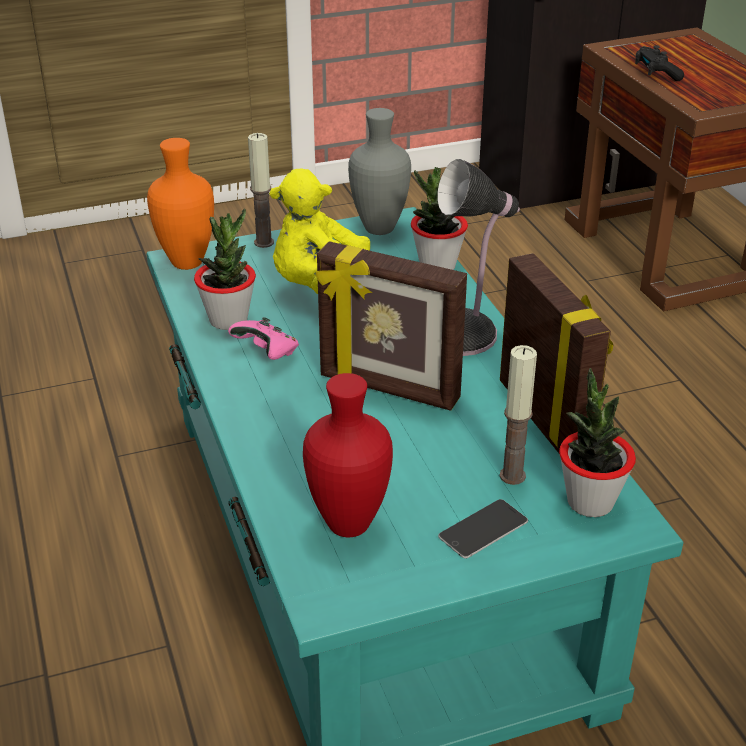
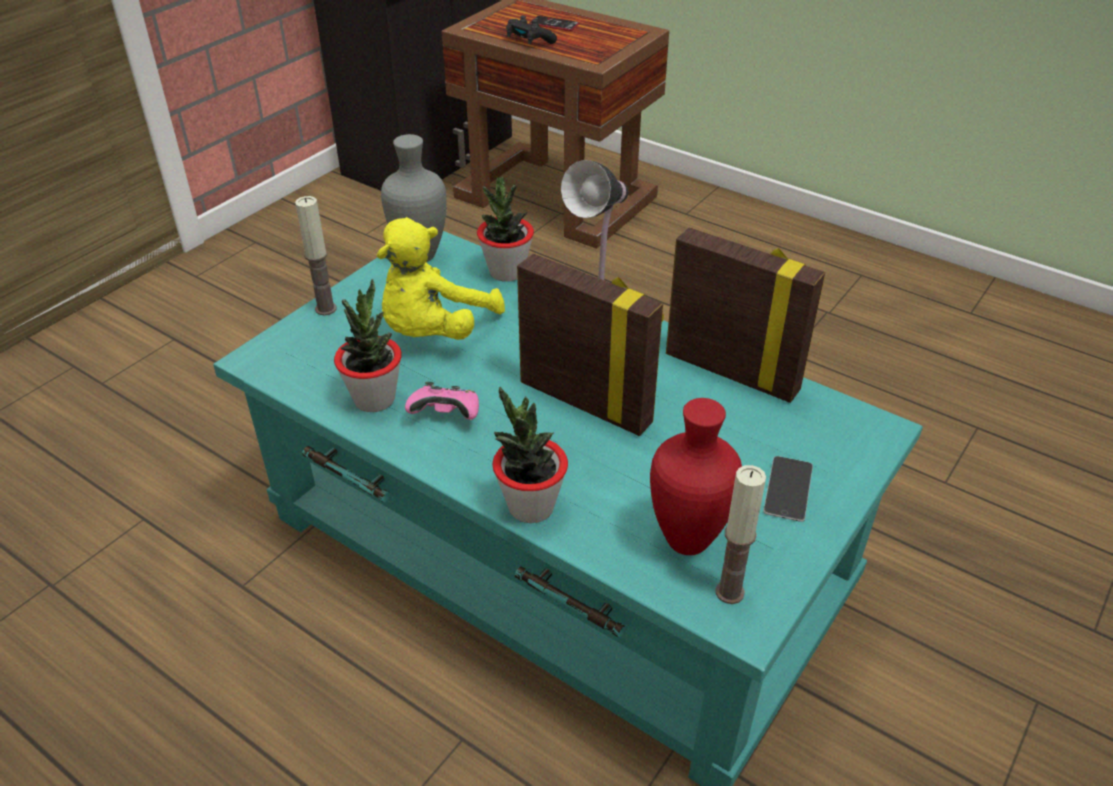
camera: 35 degrees left, 5 degrees up
(186, 262) = (268, 358): orange vase -> none
(388, 389) = (586, 402): picture frame -> picture frame turned 135 degrees counterclockwise
(512, 476) = (760, 432): candle -> candle (729, 592)
(590, 501) = (834, 426): potted plant -> potted plant (530, 506)
(701, 64) = (554, 24): none -> phone

